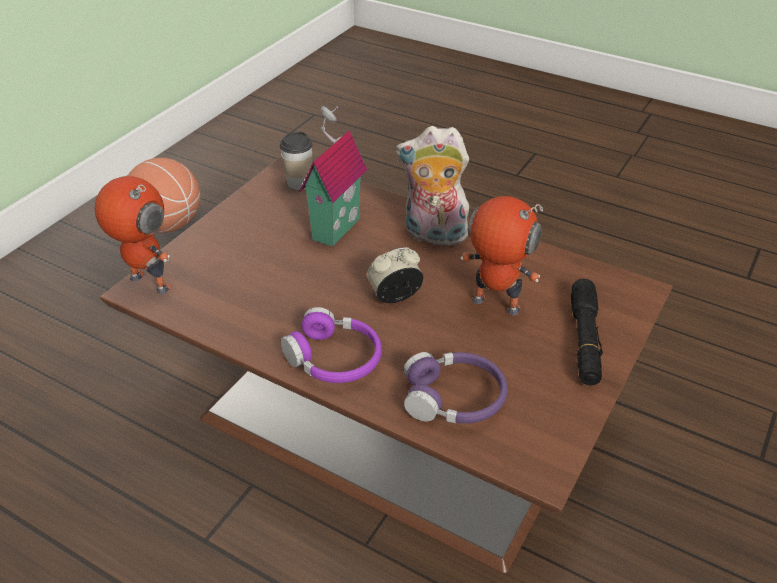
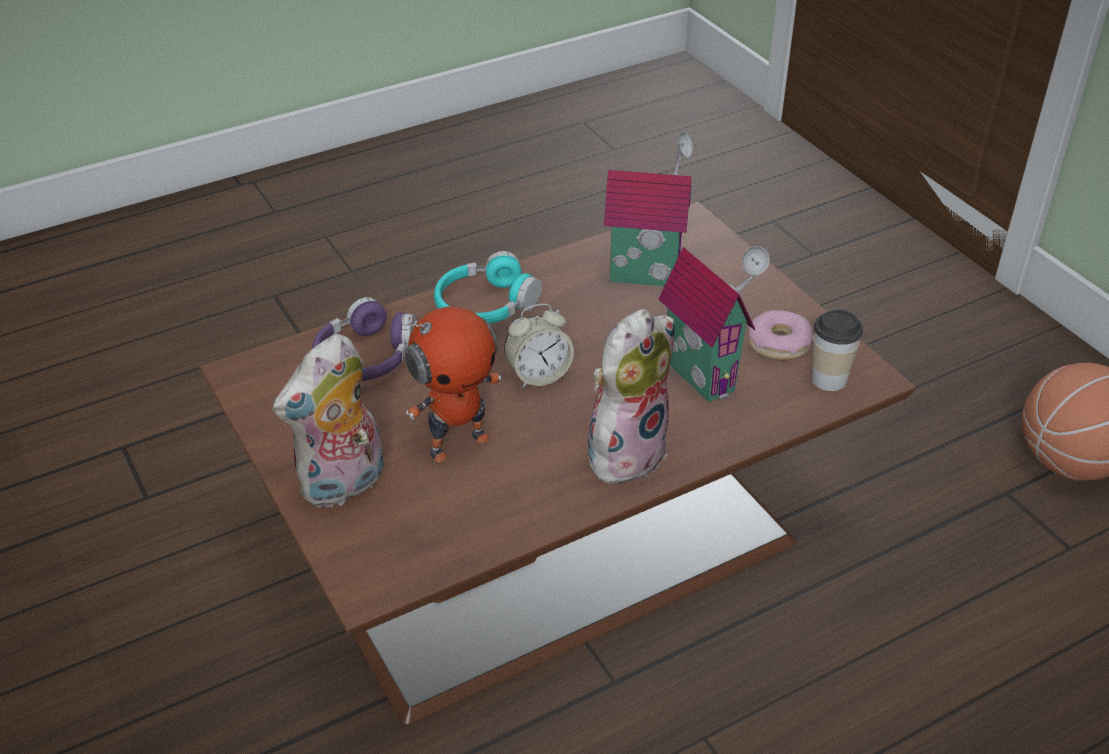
camera: 120 degrees right, 0 degrees up
(148, 284) = (694, 228): toy robot -> none
(230, 289) = (645, 273): none -> toy house
(276, 208) = (779, 343): none -> donut
(334, 359) = (486, 305): purple headphones -> turquoise headphones
(395, 297) = (538, 375): alarm clock -> alarm clock turned 60 degrees clockwise
(584, 340) = (344, 486): black flashlight -> plush toy

